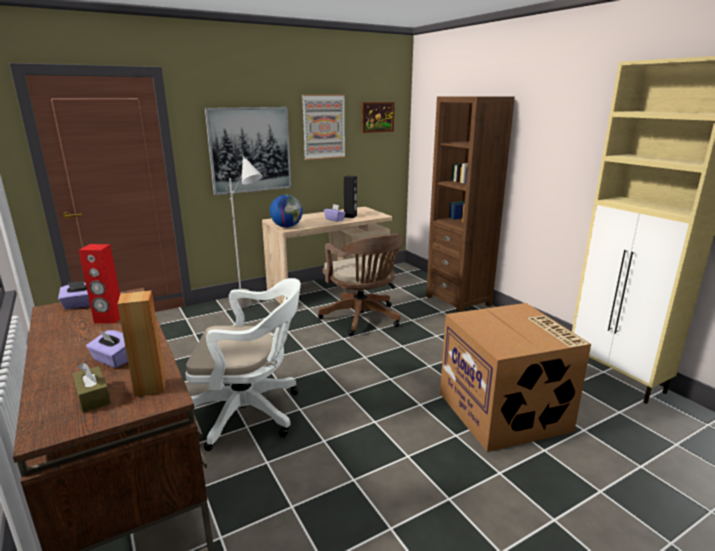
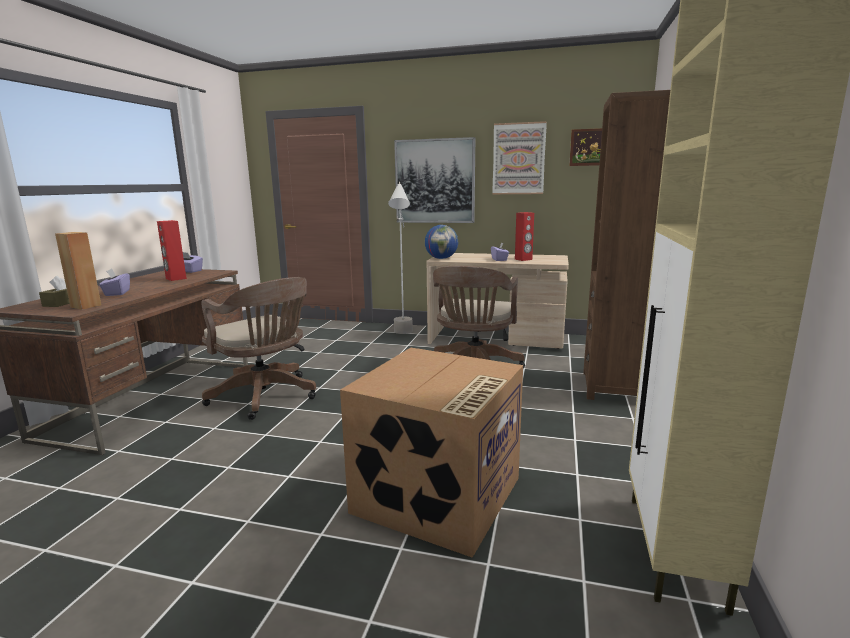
camera: 45 degrees right, 5 degrees down
(250, 413) = (266, 397): white office chair -> brown office chair
(350, 216) = (523, 259): black speaker -> red speaker

